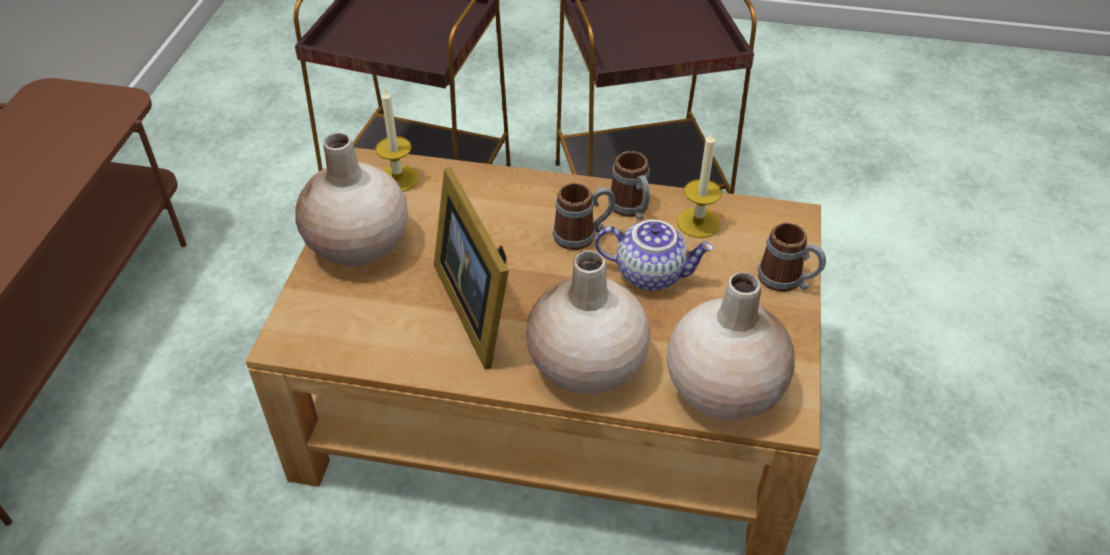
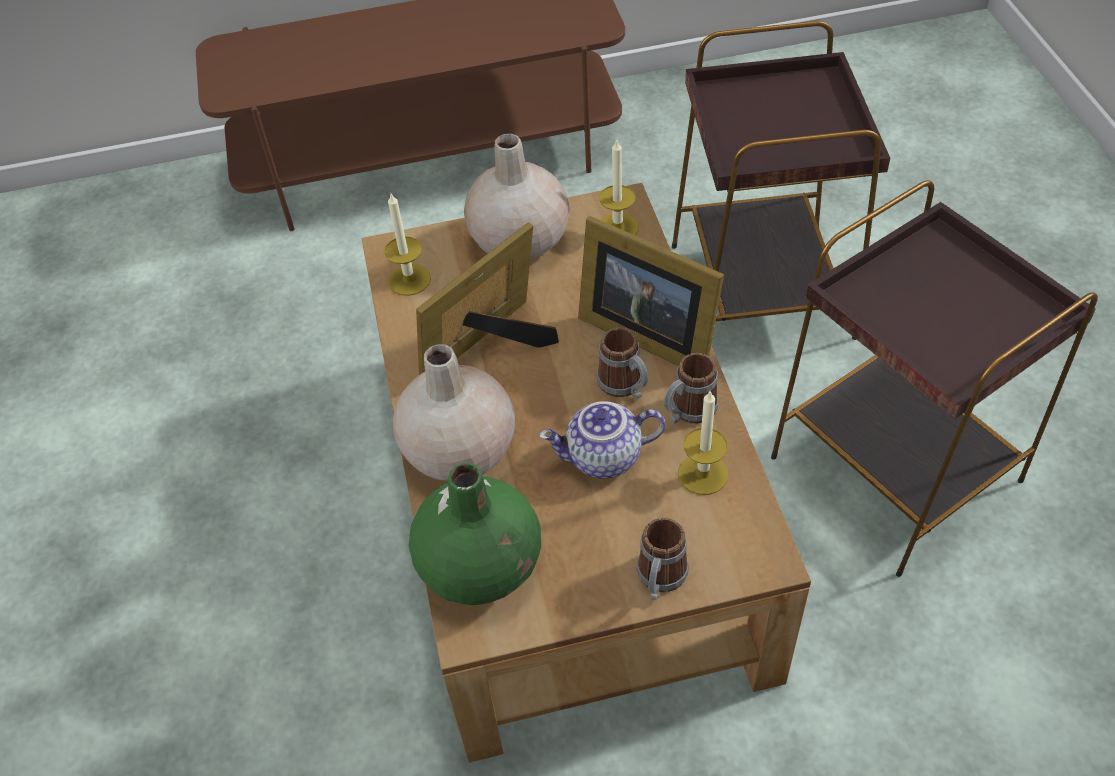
camera: 70 degrees right, 5 degrees up
(342, 338) = (409, 280): none -> candle
(531, 203) = (646, 331): none -> picture frame
(651, 273) = (603, 458): teapot -> teapot turned 90 degrees clockwise
(723, 387) = (481, 565): beige vase -> green vase

